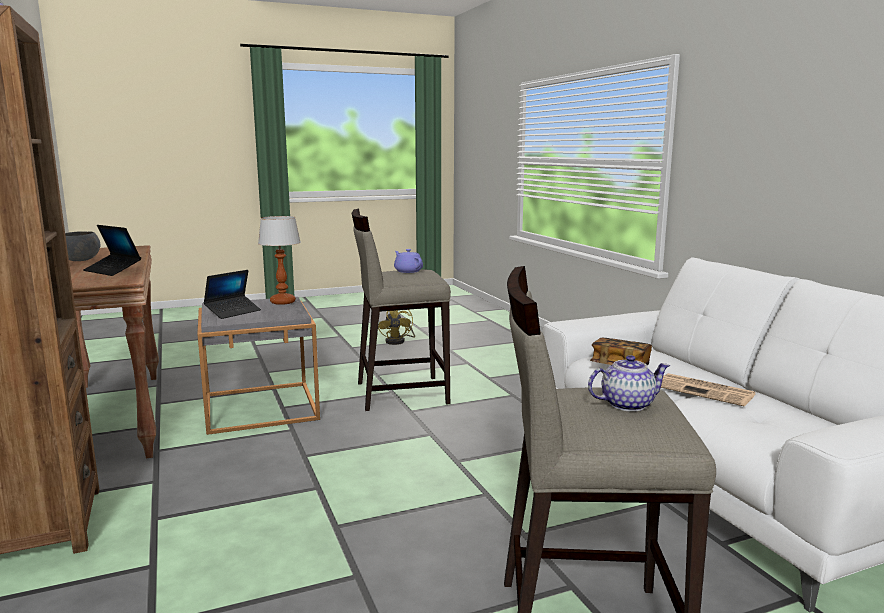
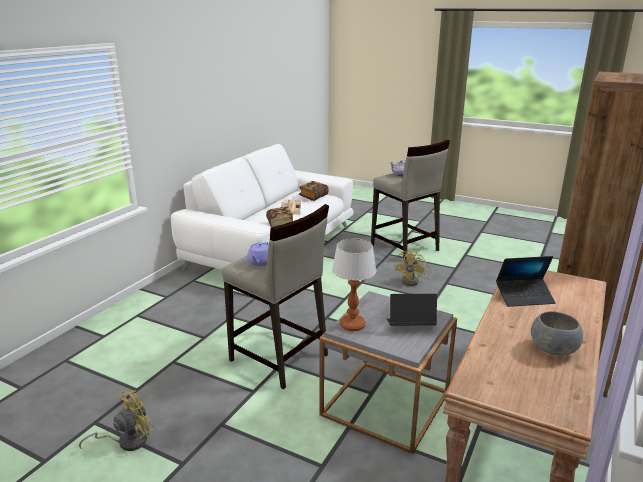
camera: 130 degrees left, 10 degrees up
(113, 270) = (524, 297): laptop -> laptop turned 90 degrees clockwise
(417, 542) = (413, 281): none -> yellow fan
(779, 428) = (313, 196): none -> book

